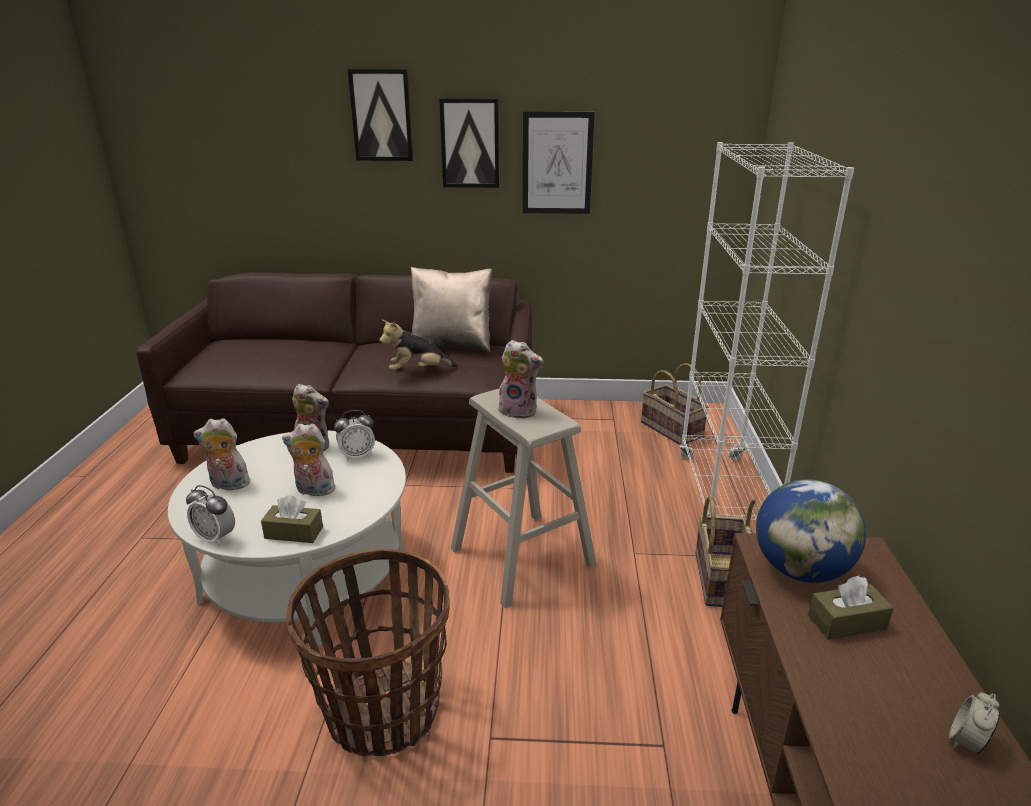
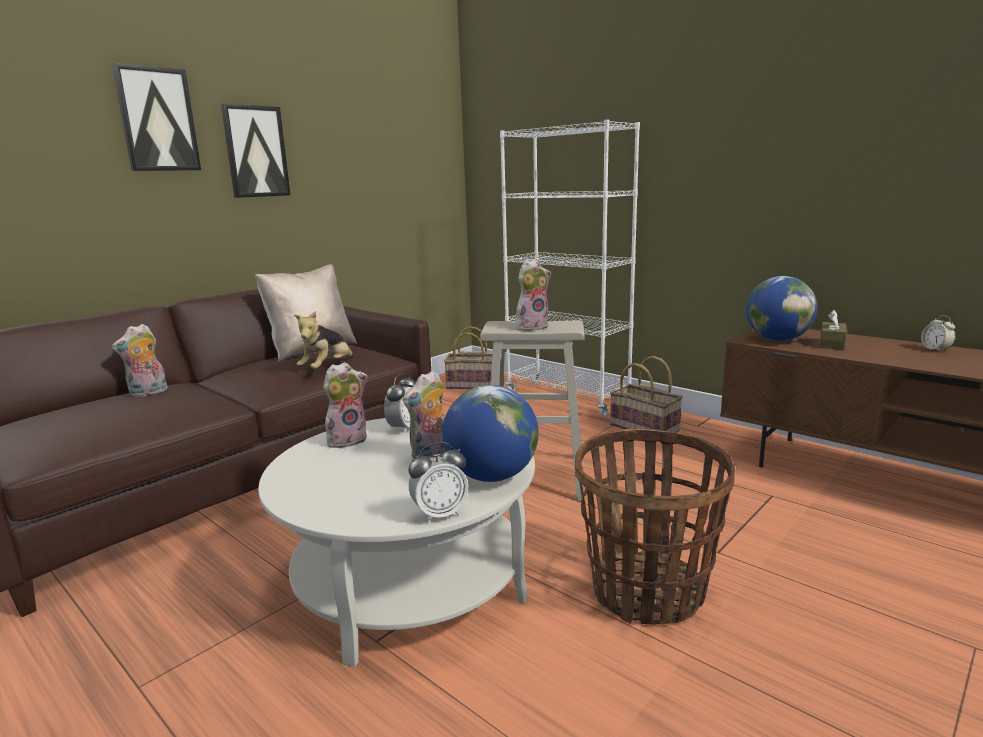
camera: 50 degrees left, 10 degrees down
(228, 485) = (342, 491): plush toy -> plush toy (148, 393)
(294, 533) = (492, 476): brown tissue box -> globe
(557, 163) = (334, 171): picture -> none

